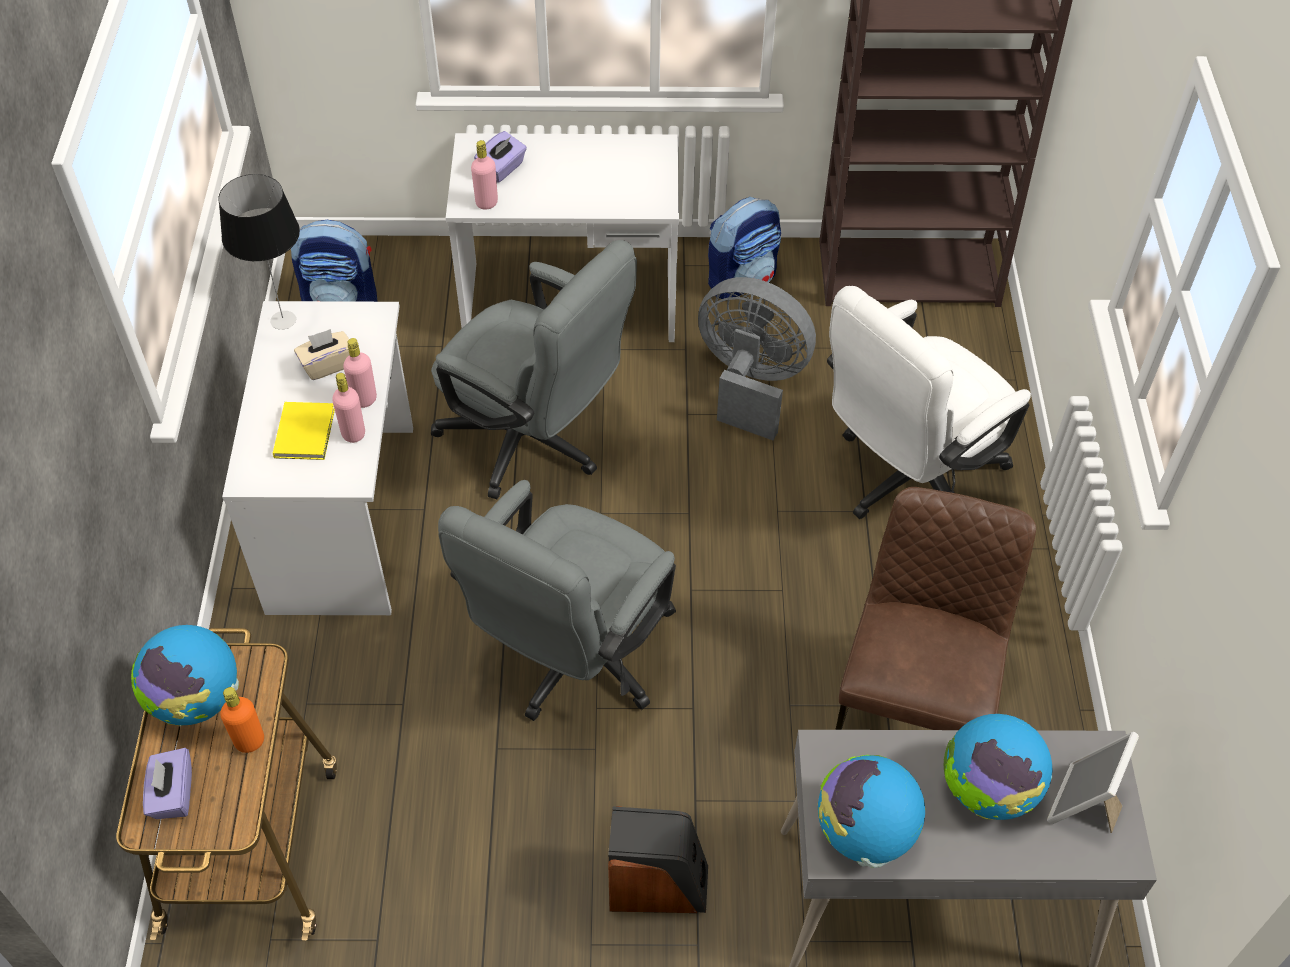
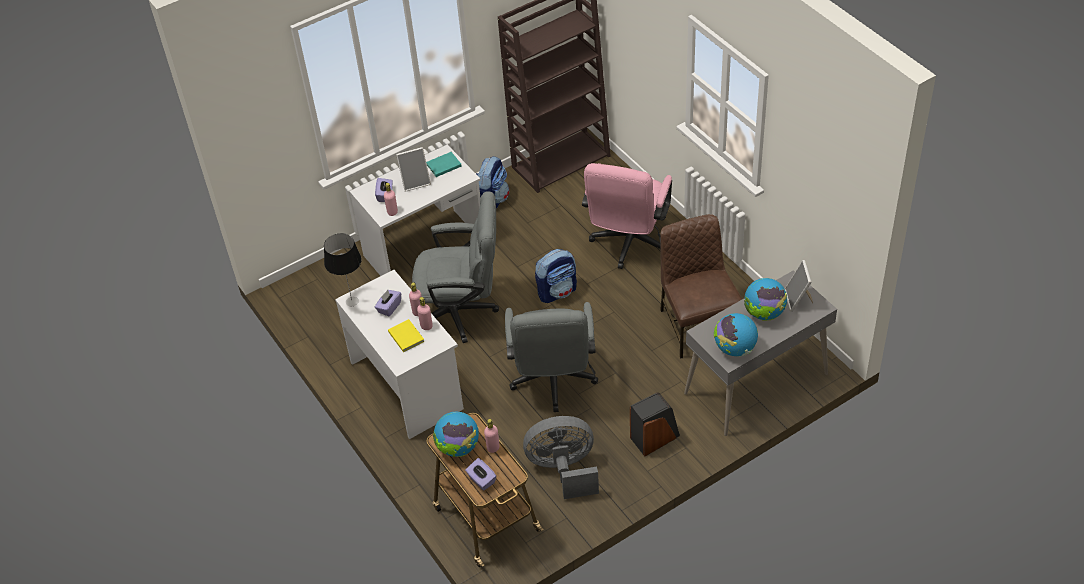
camera: 30 degrees left, 5 degrees down
(249, 741) = (493, 448): orange bottle -> pink bottle
(327, 365) = (389, 307): beige tissue box -> purple tissue box
(342, 301) = (318, 302): backpack -> backpack (557, 291)
(569, 171) = (415, 182): none -> picture frame
(637, 166) = (443, 165): none -> turquoise book
(750, 383) = (532, 240): grey fan -> grey fan (564, 470)
(907, 481) = (628, 244): white office chair -> pink office chair

